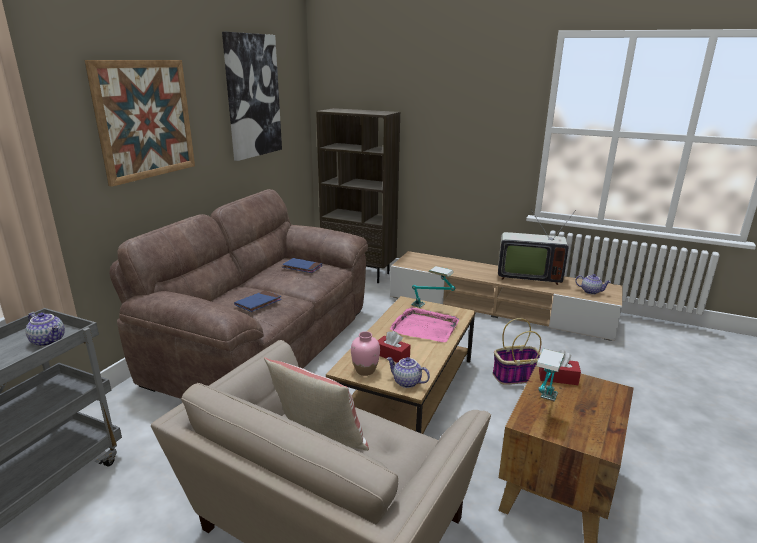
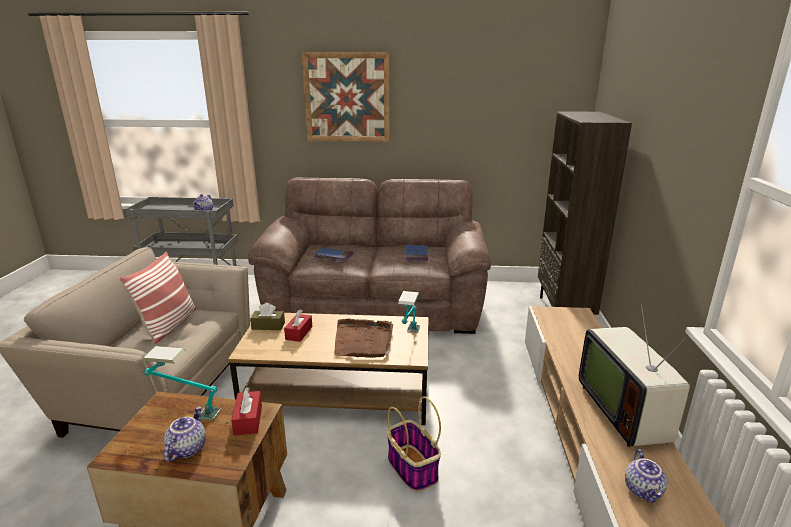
camera: 70 degrees right, 0 degrees up
(252, 96) = (483, 88): picture -> none
(365, 371) = (268, 326): pink vase -> brown tissue box
(406, 382) = (254, 347): teapot -> teapot (186, 448)
(425, 327) = (363, 340): pink tray -> brown tray

